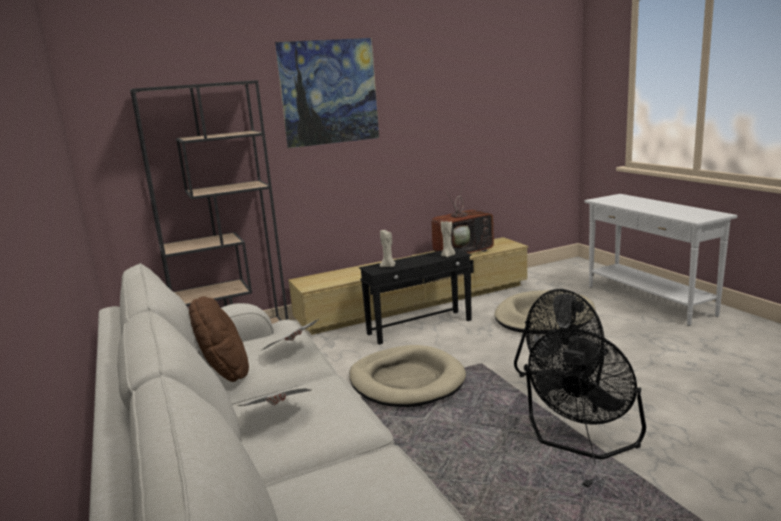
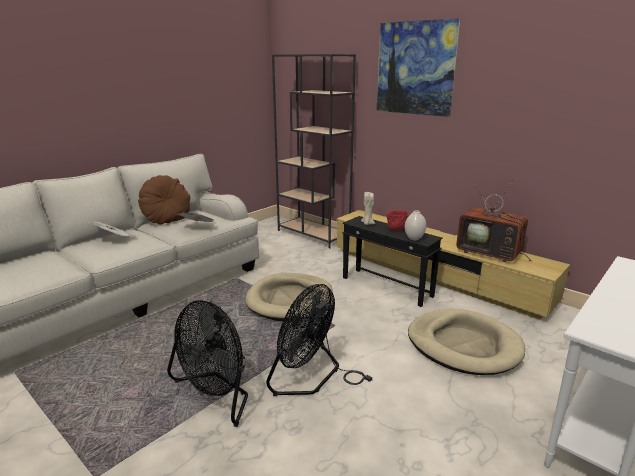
camera: 65 degrees right, 5 degrees up
(419, 258) = (397, 230): none -> red bowl
(448, 256) = (414, 238): beige candle -> white vase
(579, 445) = (218, 390): black fan -> black fan turned 120 degrees clockwise

